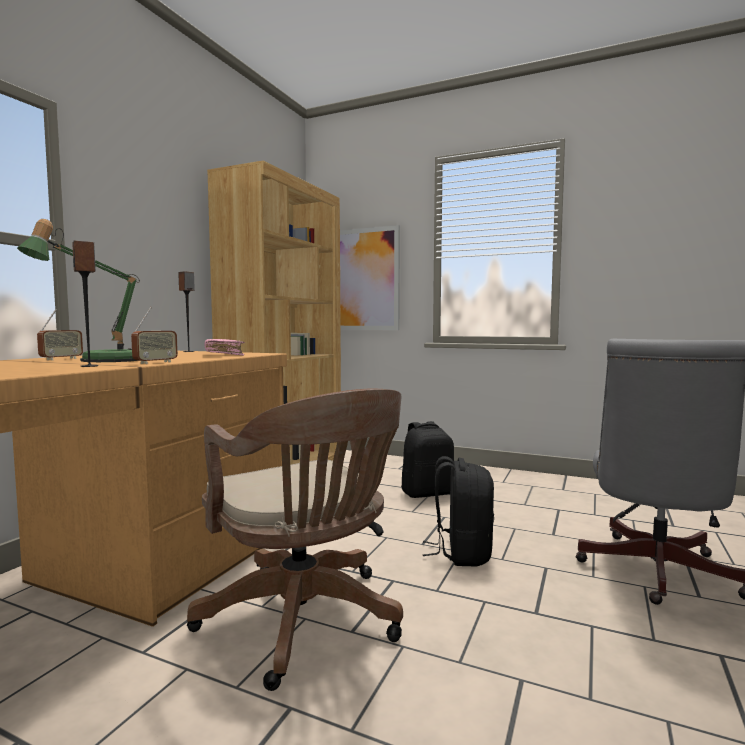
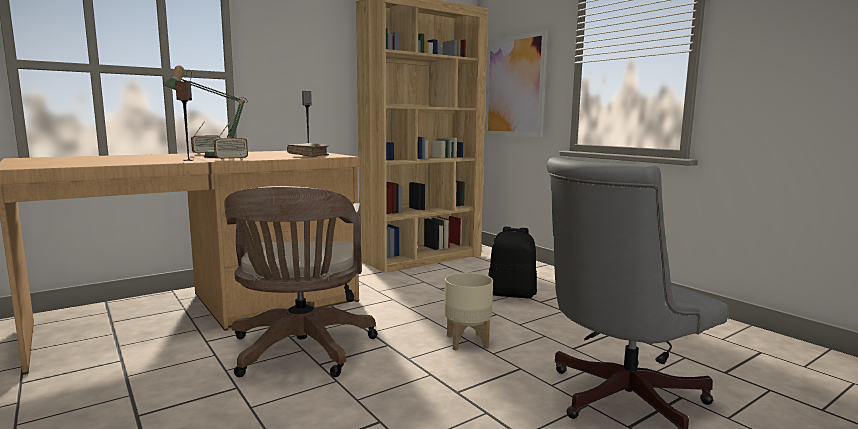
camera: 30 degrees right, 5 degrees up
(224, 355) = (309, 156): pink book -> brown book
(461, 553) = (467, 341): black backpack -> beige planter

